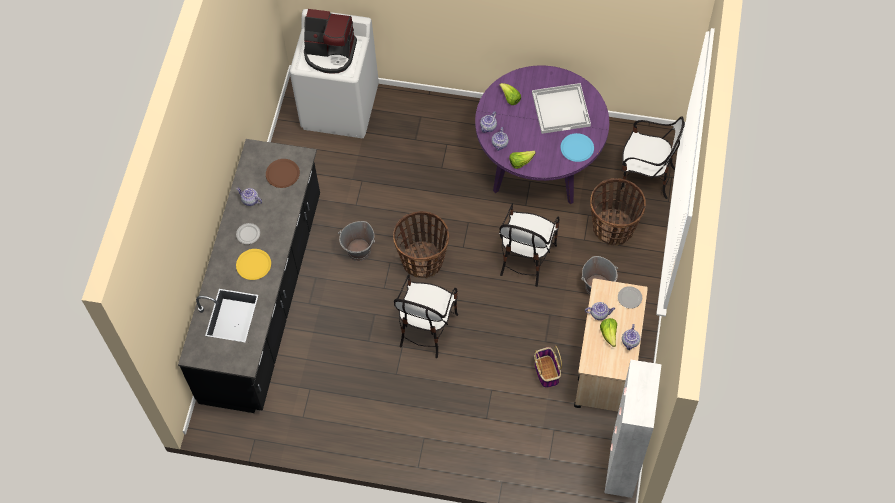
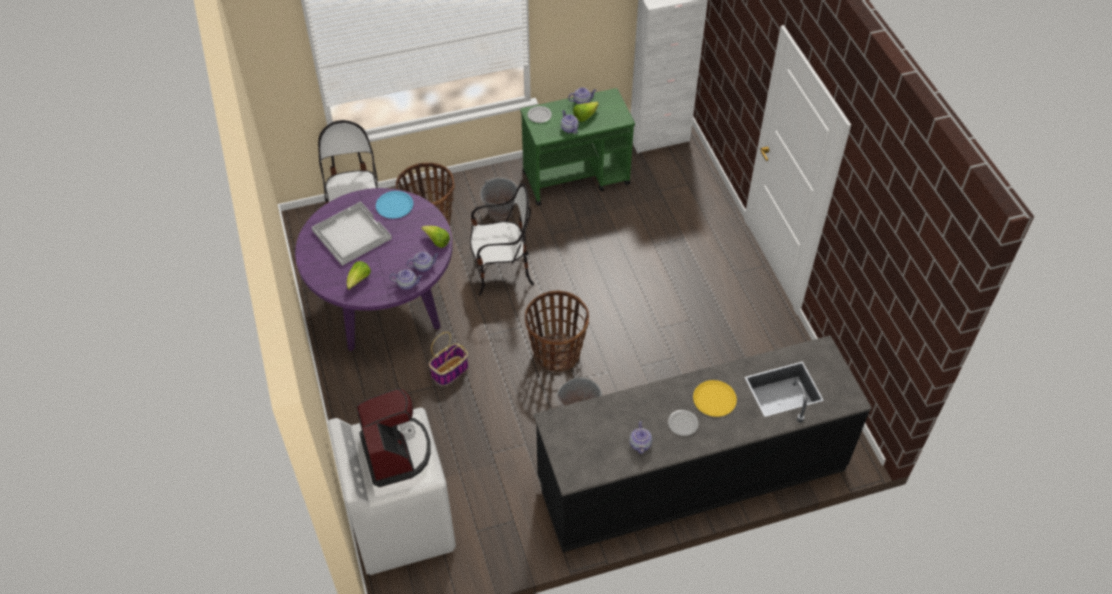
camera: 120 degrees left, 10 degrees down
(282, 174) = (586, 430): brown plate -> none
(426, 328) = (627, 317): chair -> none
(546, 371) = (609, 215): basket -> basket (449, 371)
(606, 366) = (576, 178): beige cart -> green cart

